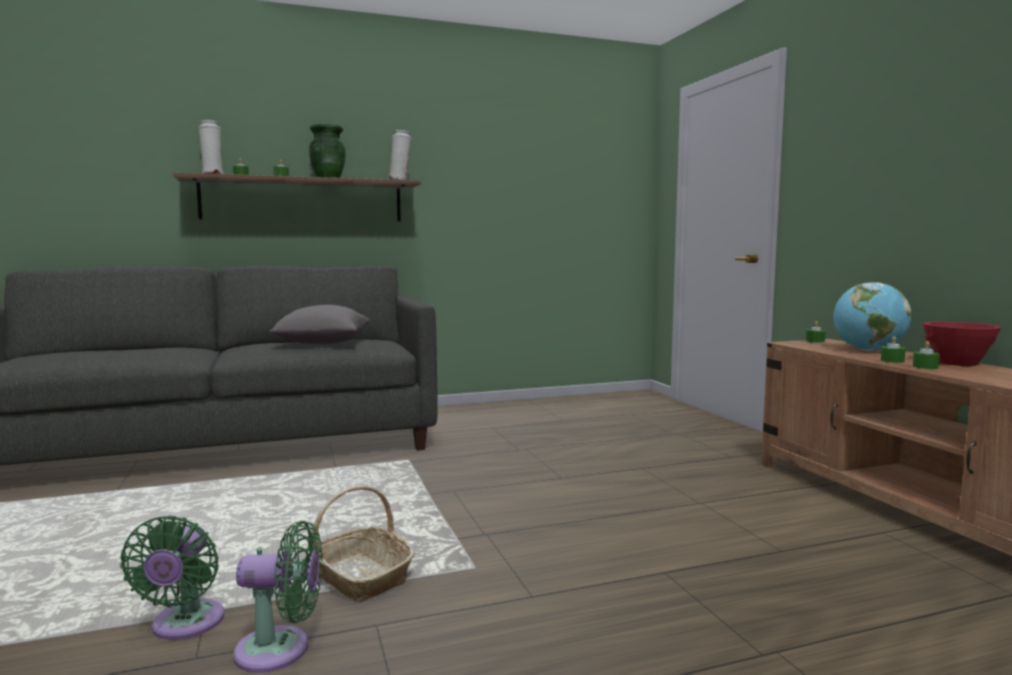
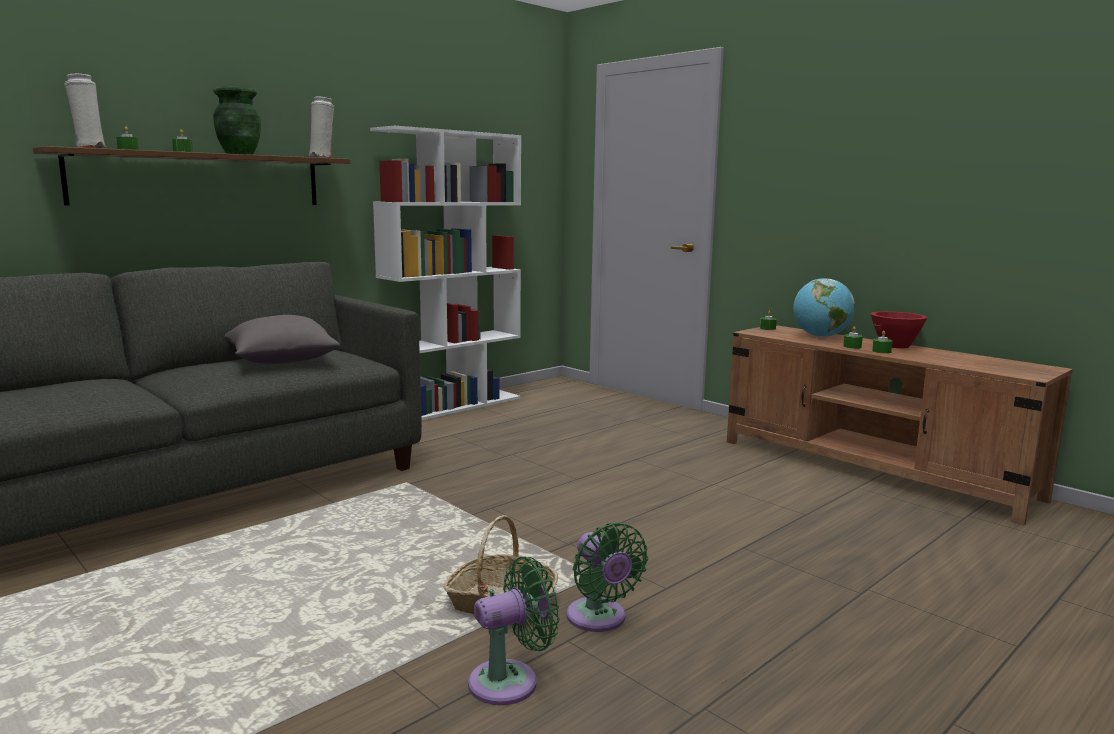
camera: 25 degrees left, 5 degrees up
(185, 625) = (388, 685): green fan -> green fan (599, 619)
(521, 405) = (453, 406): none -> white bookcase

